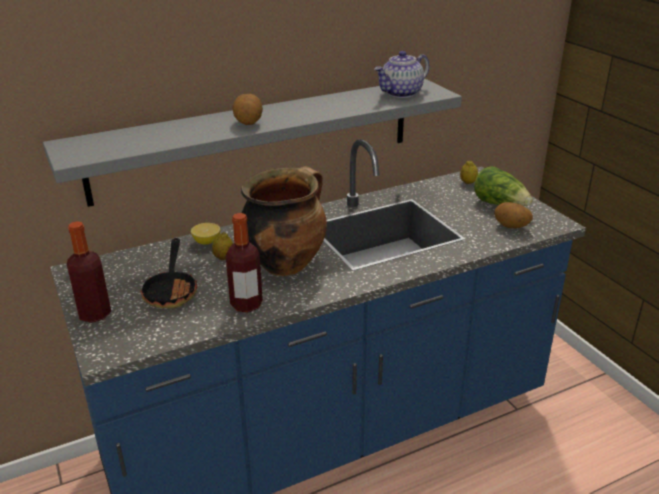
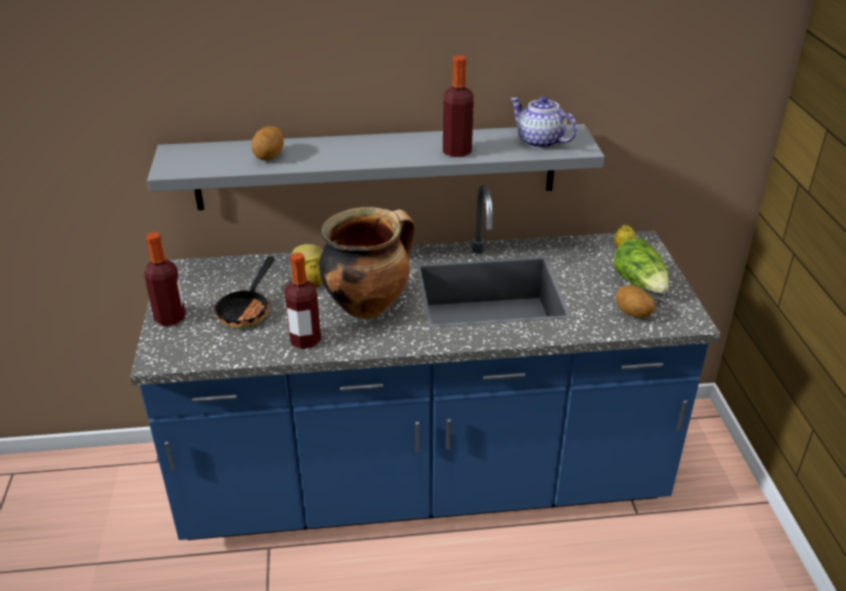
camera: 20 degrees right, 5 degrees up
(248, 123) = (353, 154): potato -> potato (269, 156)
(339, 108) = (457, 151): none -> bottle
(401, 93) = (539, 141): teapot -> teapot turned 60 degrees clockwise

